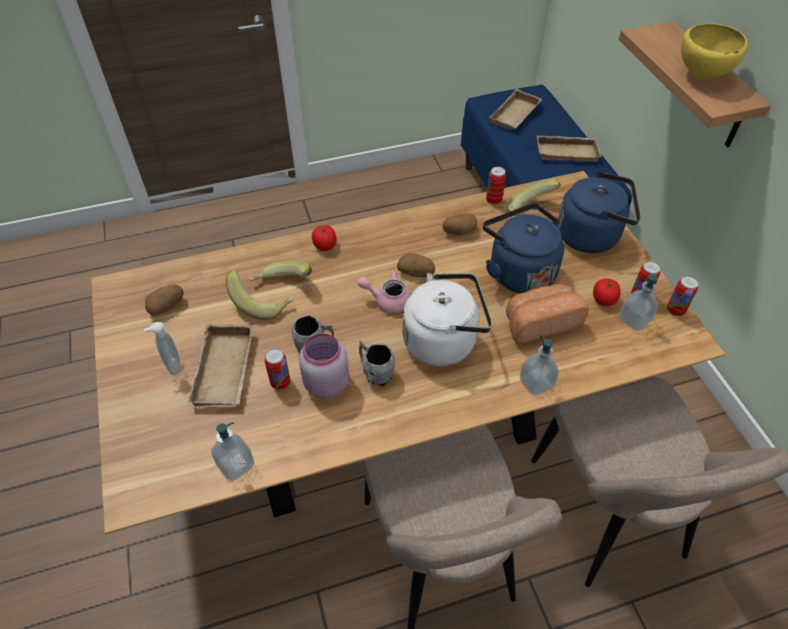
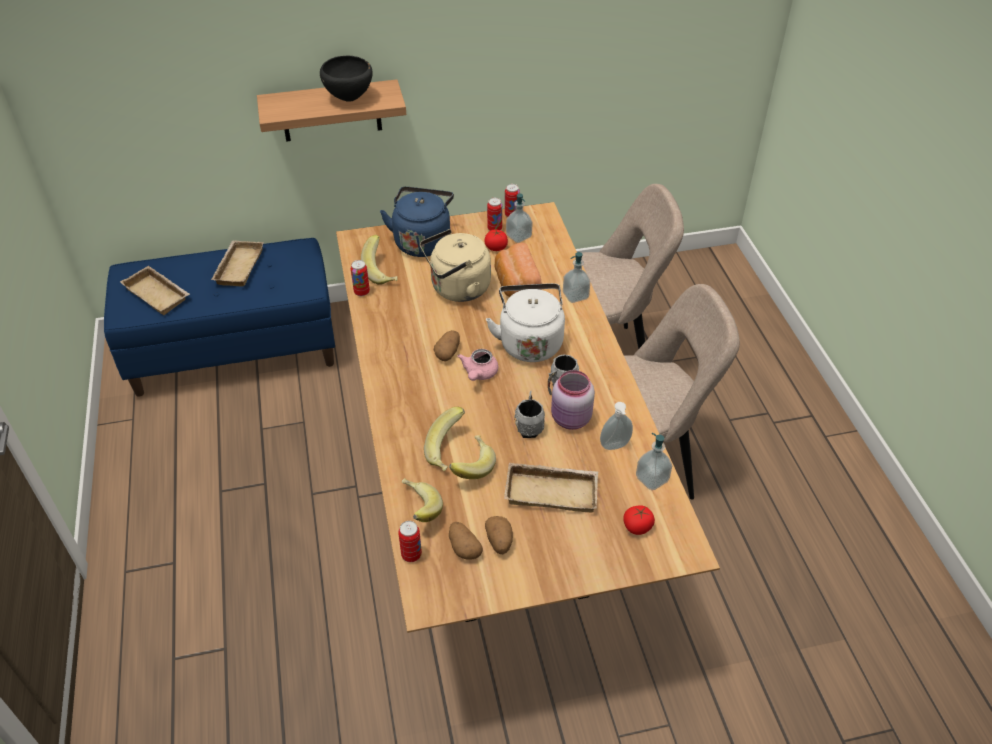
camera: 85 degrees left, 5 degrees down
(172, 366) = (545, 535): soap dispenser -> soap dispenser (615, 447)
(213, 271) = (417, 510): none -> banana
(280, 382) = (568, 450): can -> can (411, 555)
(325, 245) = (398, 416): tomato -> tomato (637, 527)
(459, 231) = (399, 319): potato -> potato (499, 541)
(518, 271) = (457, 289): blue kettle -> beige kettle
(702, 76) = (350, 99): yellow bowl -> black bowl

